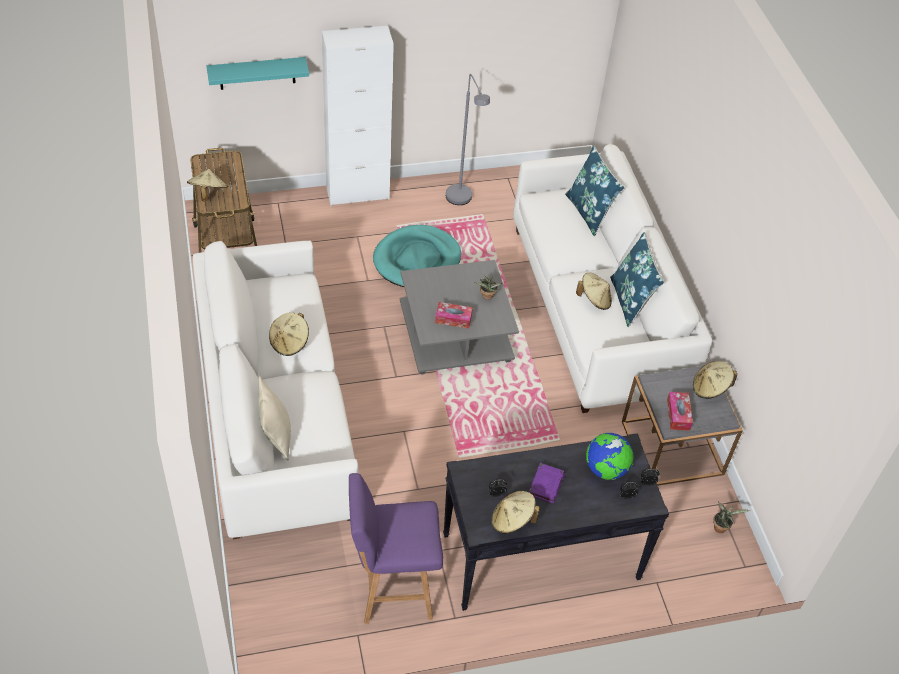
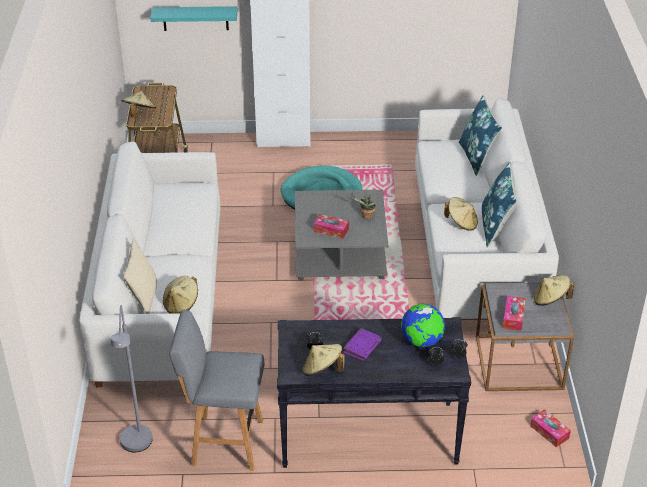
camera: 15 degrees right, 10 degrees down
(289, 342) = (177, 230): beige hat -> beige hat (181, 305)
(392, 588) = (224, 442): purple stool -> grey stool
(462, 201) = (375, 153): grey floor lamp -> grey floor lamp (137, 447)
(721, 527) = (549, 432): potted plant -> tissue box

